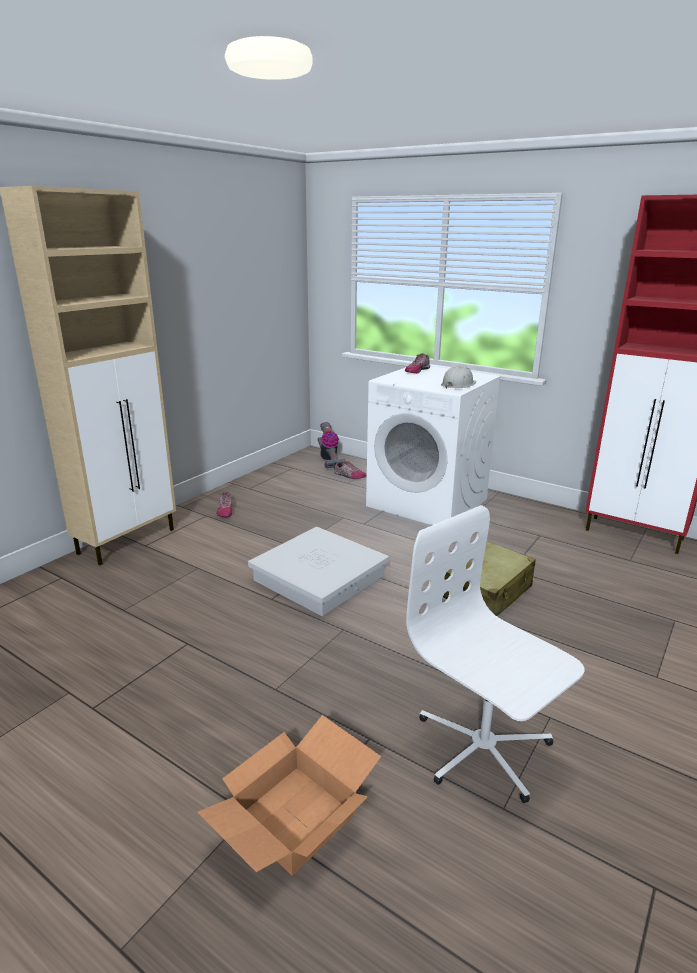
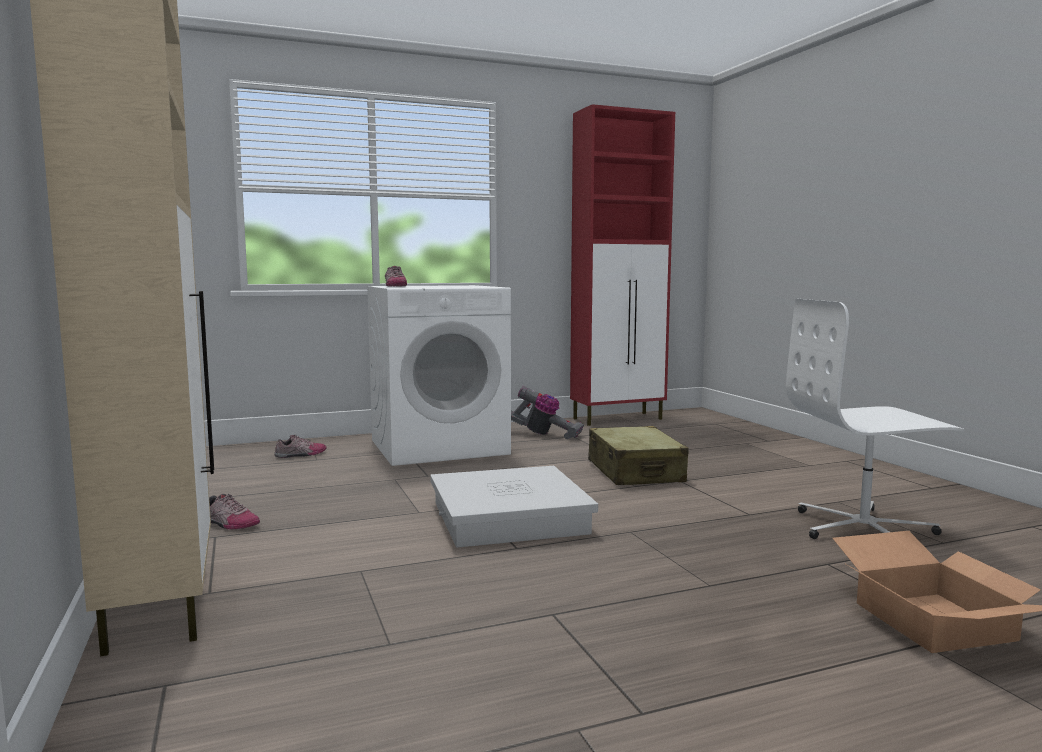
camera: 55 degrees left, 15 degrees down
(329, 460) = (236, 452): vacuum cleaner -> vacuum cleaner (544, 435)
(458, 384) = (475, 286): white hard hat -> none

